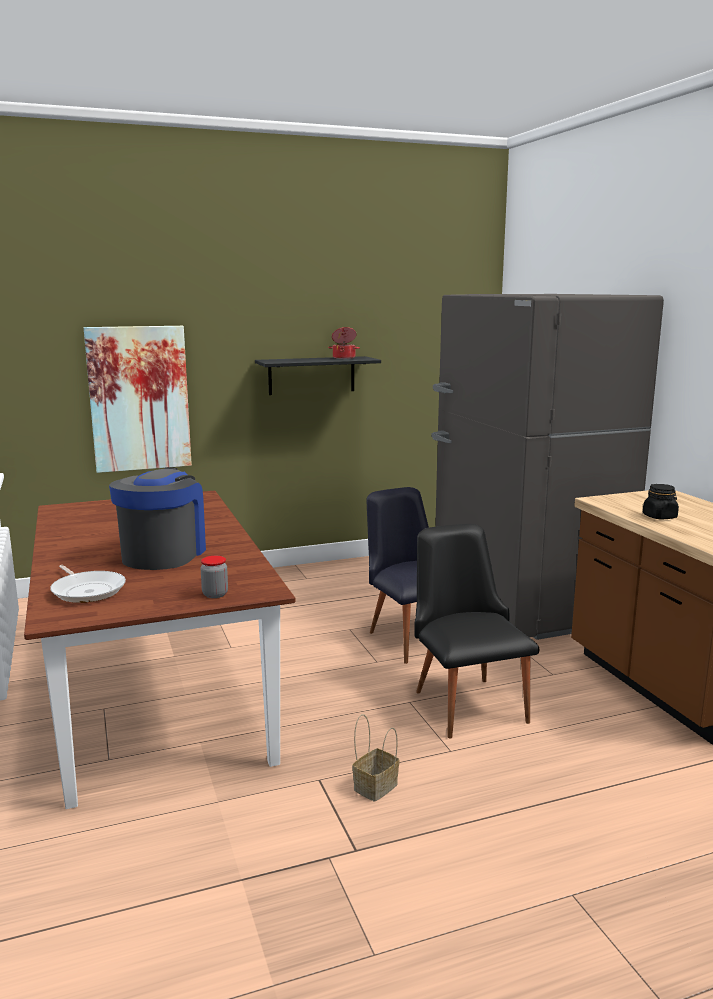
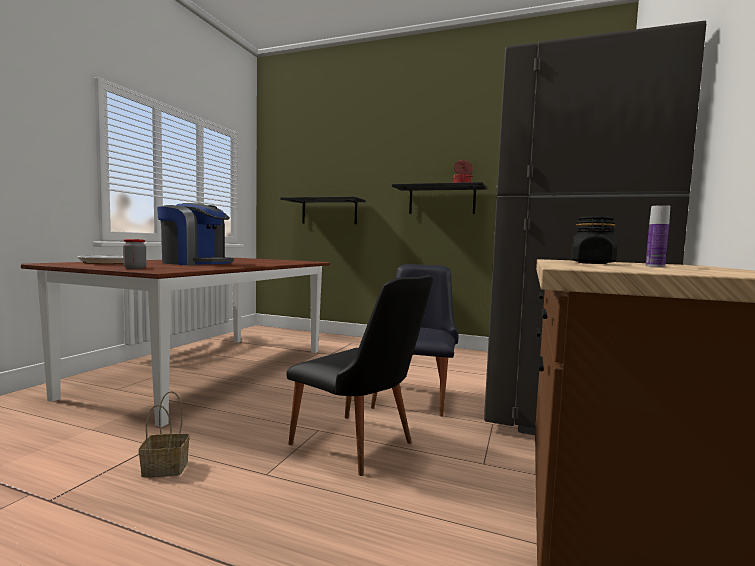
camera: 40 degrees right, 10 degrees down
(139, 398) = (329, 212): picture -> black shelf
(163, 554) = (196, 263): coffee machine -> coffee machine turned 60 degrees clockwise
(466, 700) = (360, 447): black chair -> black chair turned 105 degrees clockwise
(697, 517) = (655, 266): none -> bottle

